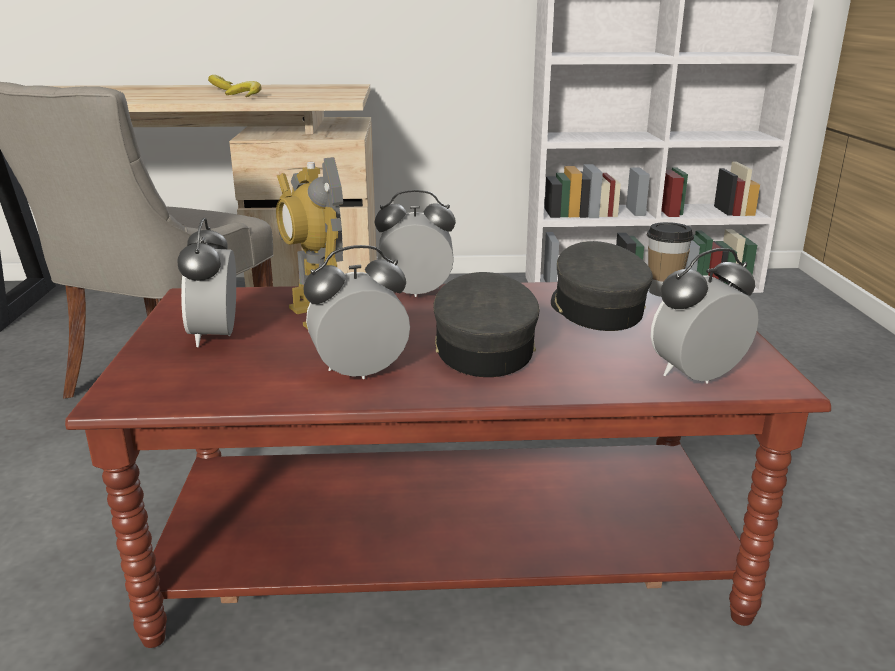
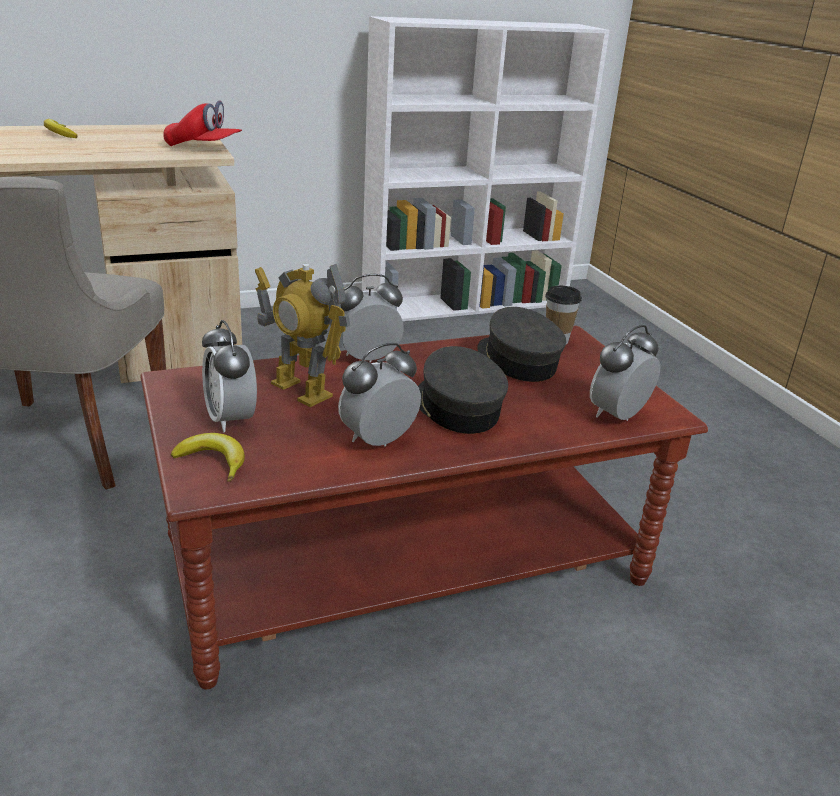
camera: 20 degrees left, 5 degrees up
(246, 96) = (103, 149): banana -> banana (213, 462)
(341, 96) = (203, 148): none -> red cap

